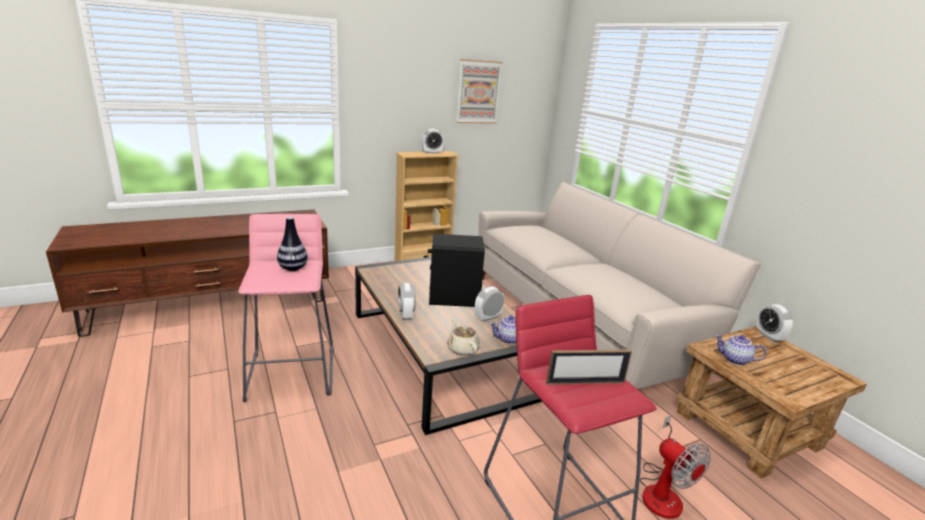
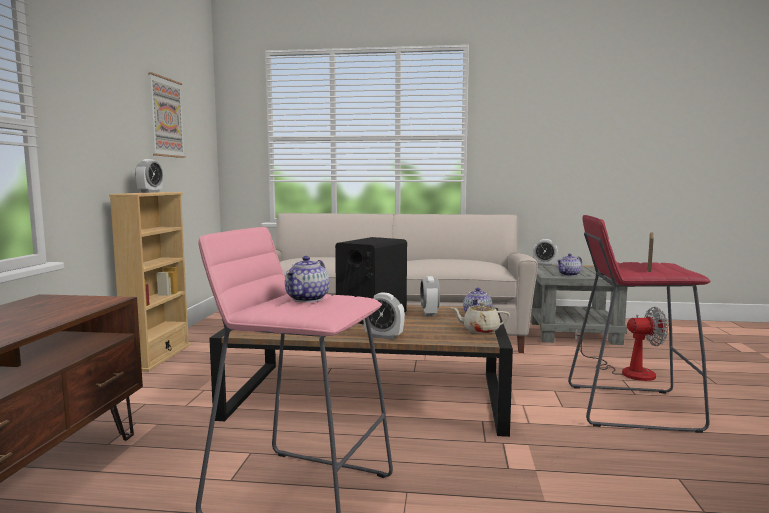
camera: 55 degrees left, 15 degrees down
(293, 268) = (308, 299): vase -> teapot
(749, 430) = (574, 332): brown side table -> grey side table

